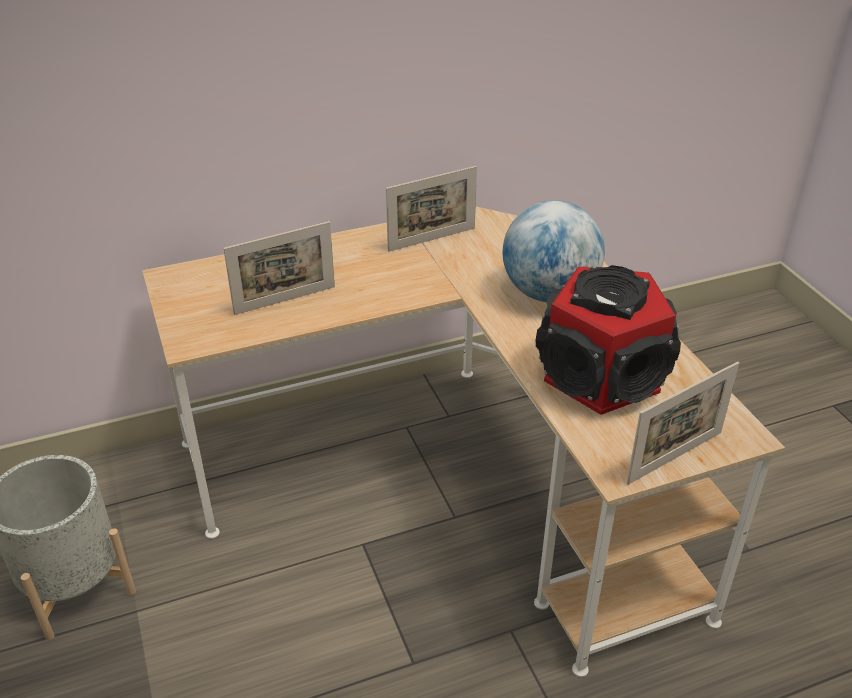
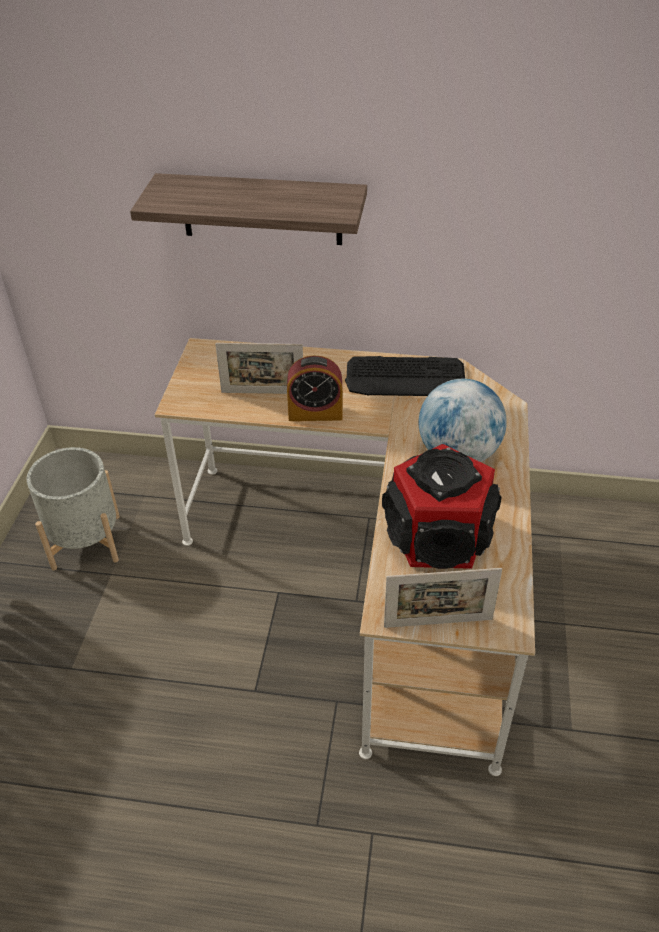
camera: 30 degrees right, 5 degrees up
(222, 73) = (261, 209): none -> shelf
(364, 302) = (315, 413): none -> alarm clock
(432, 239) = (406, 378): picture frame -> keyboard

